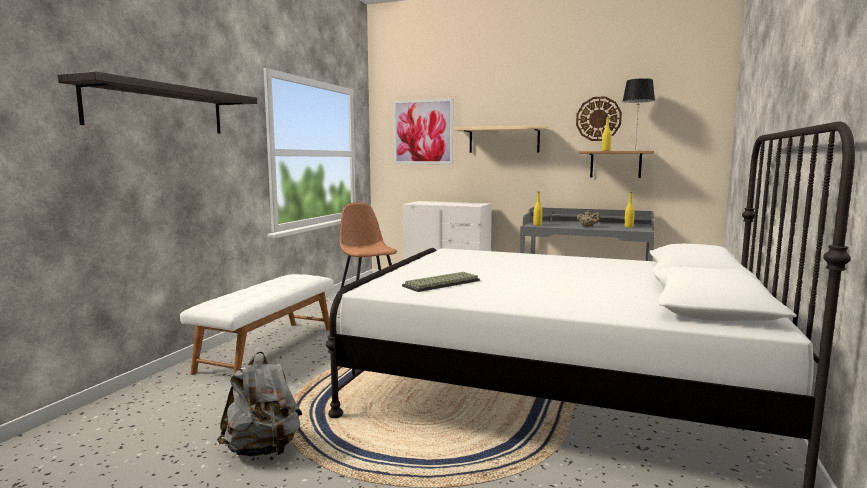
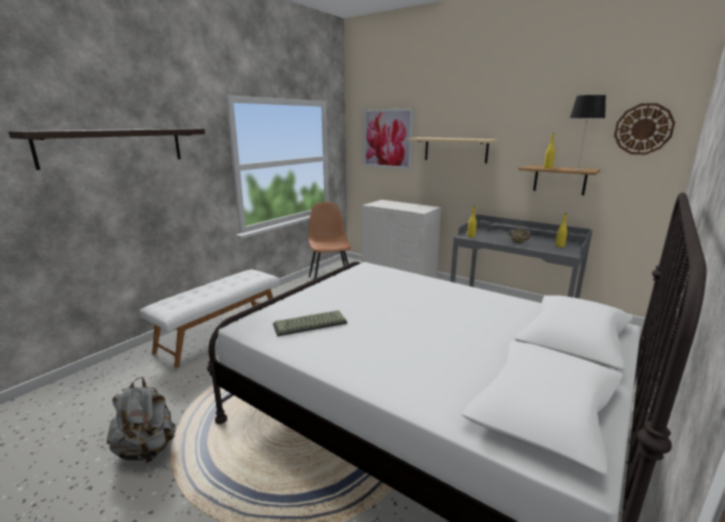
camera: 15 degrees right, 10 degrees up
(598, 119) = (547, 133): wall clock -> wall clock (643, 129)

